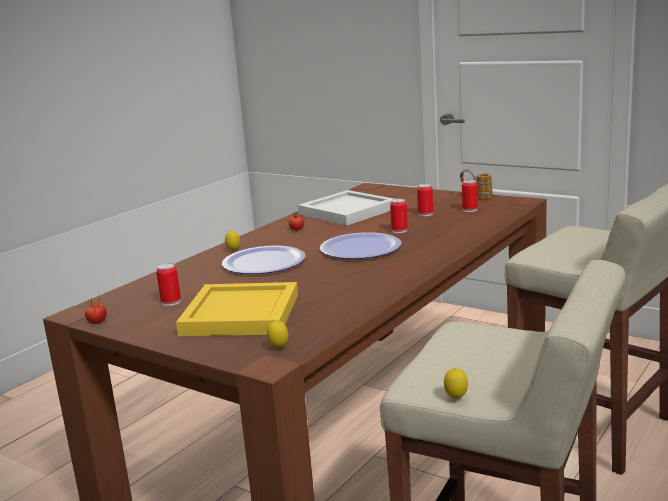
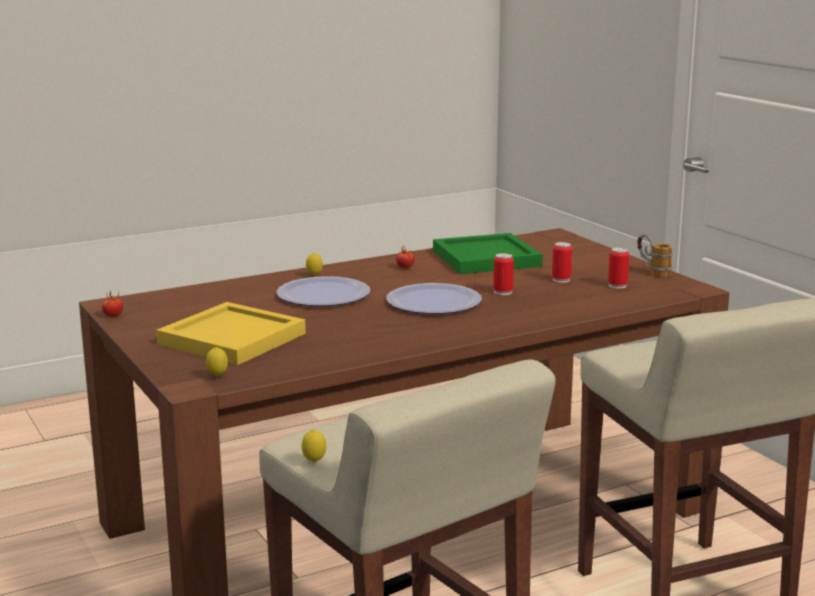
camera: 25 degrees right, 0 degrees up
(171, 302) = (192, 313): can -> none
(347, 211) = (487, 258): white tray -> green tray

